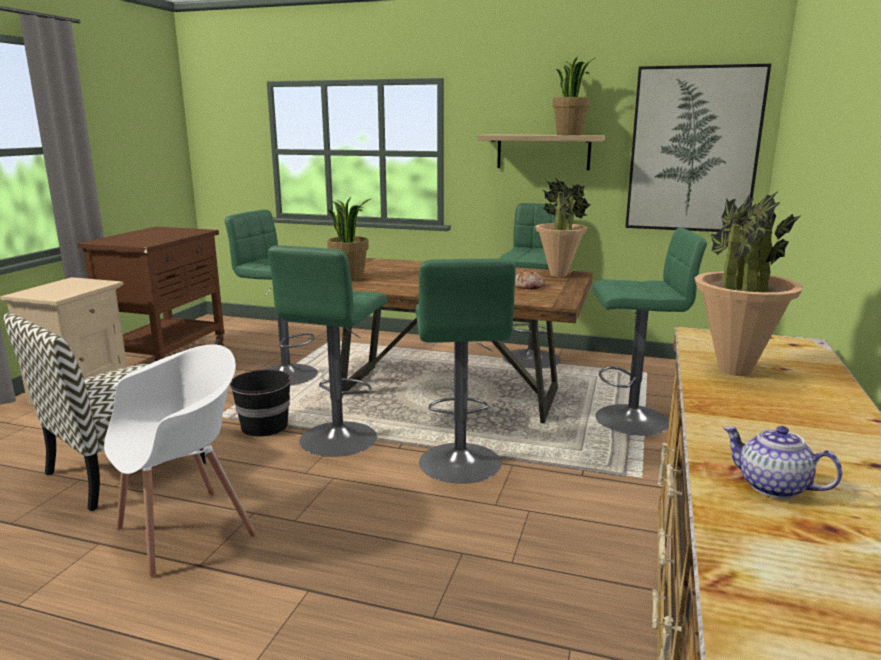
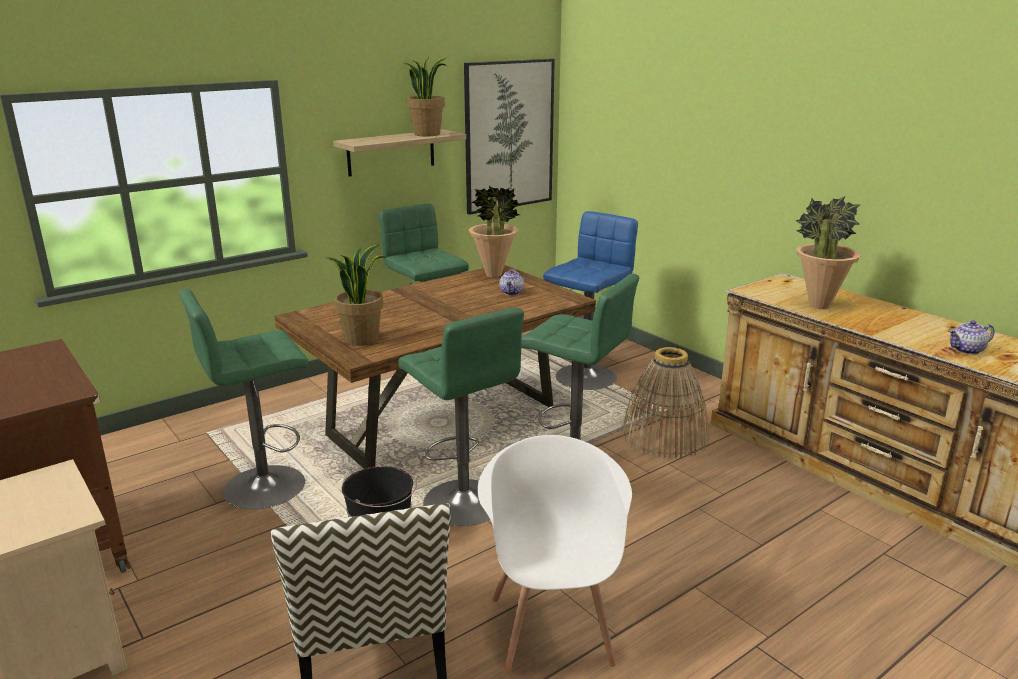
camera: 55 degrees left, 5 degrees up
(528, 286) = (512, 292): bread -> teapot
(582, 492) = (664, 436): none -> basket
(633, 420) = (587, 377): green stool -> blue stool

